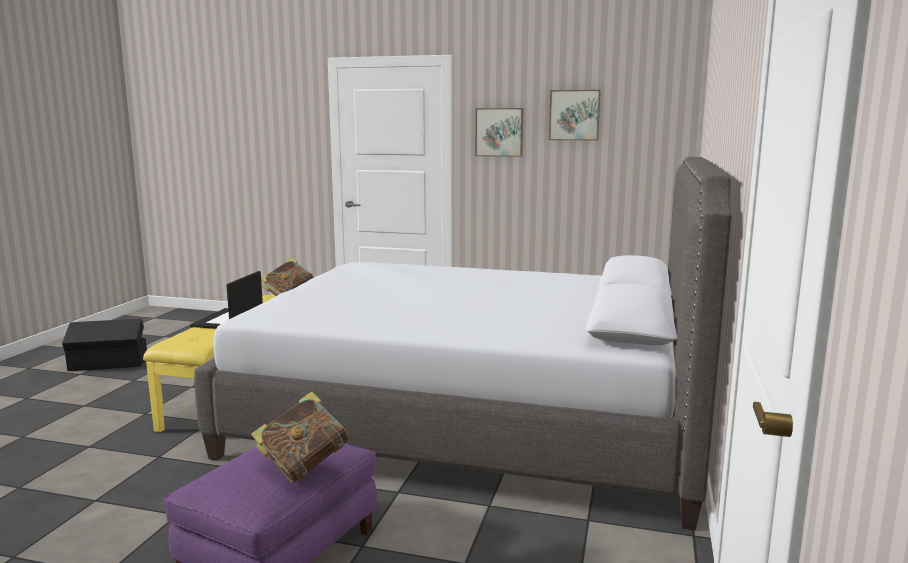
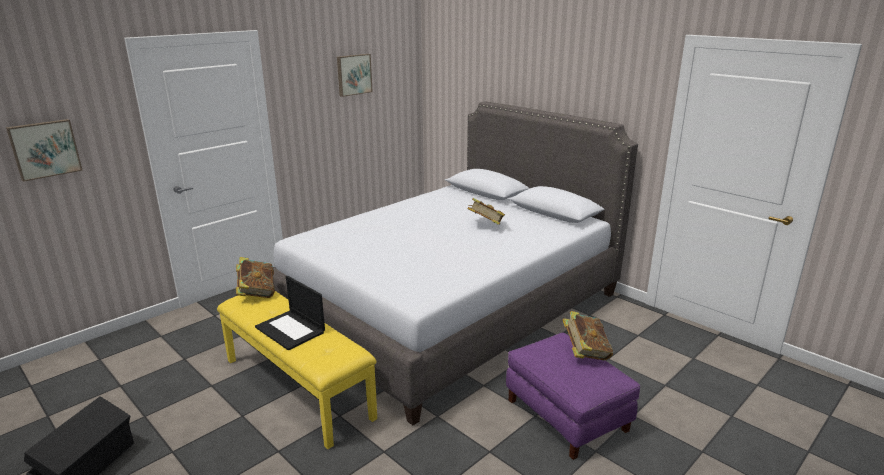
camera: 60 degrees left, 10 degrees up
(499, 132) = (304, 95): picture -> picture (45, 149)
(506, 307) = (485, 226): none -> book

